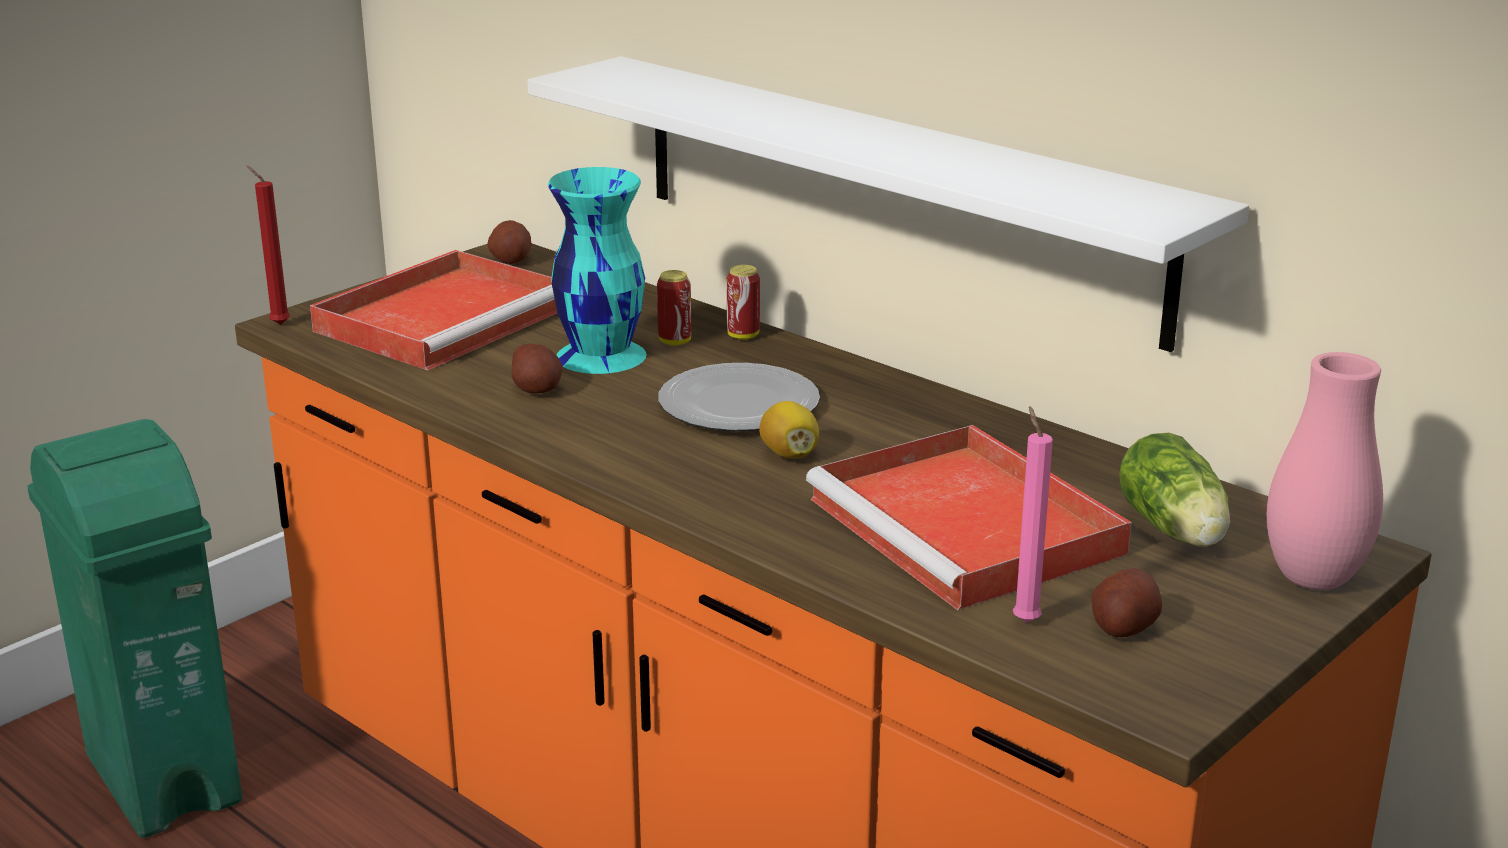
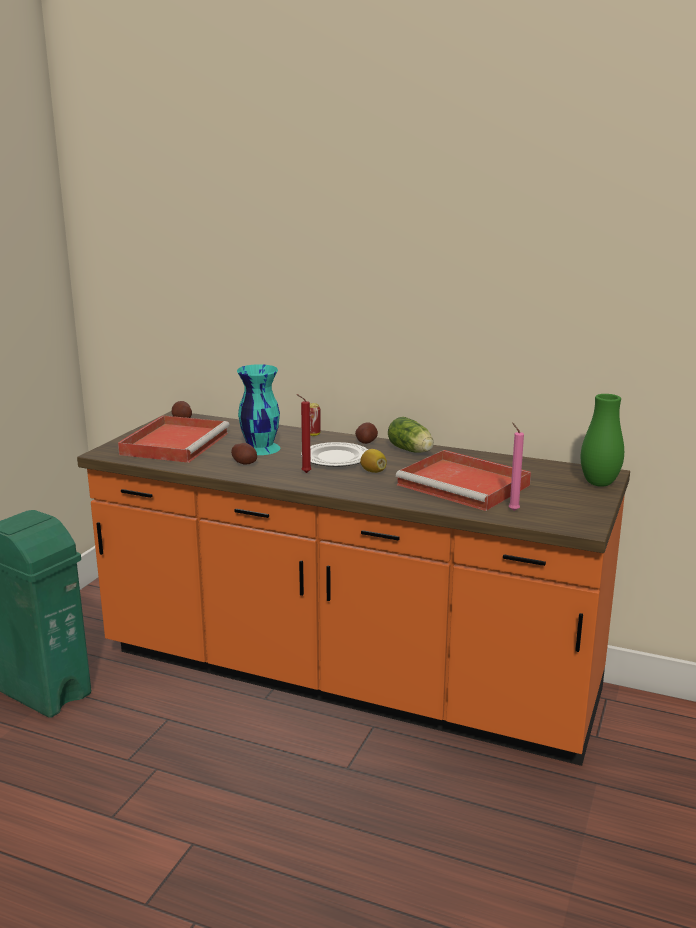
camera: 20 degrees left, 5 degrees down
(277, 324) = (99, 454): red candle -> red candle (304, 473)
(674, 341) = (286, 440): can -> none
(890, 193) = (378, 364): white shelf -> none
(1123, 627) = (548, 507): potato -> potato (366, 441)
(1175, 531) = (539, 476): lettuce -> lettuce (412, 451)
(1313, 579) = (599, 483): pink vase -> green vase

